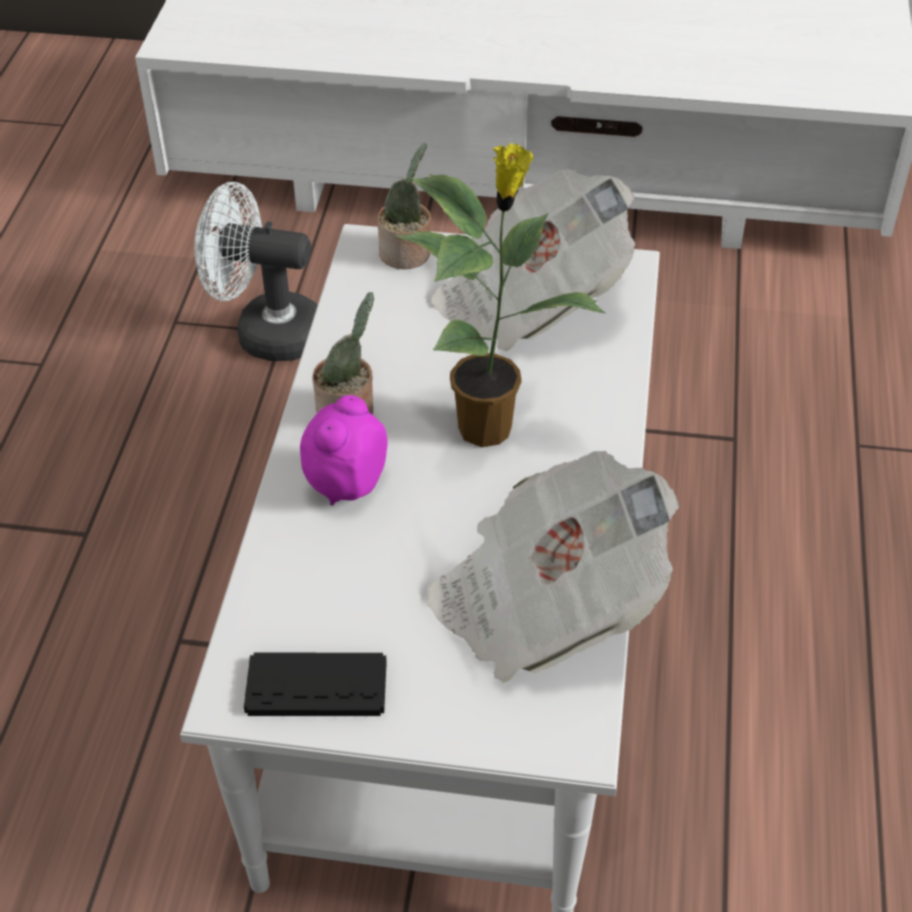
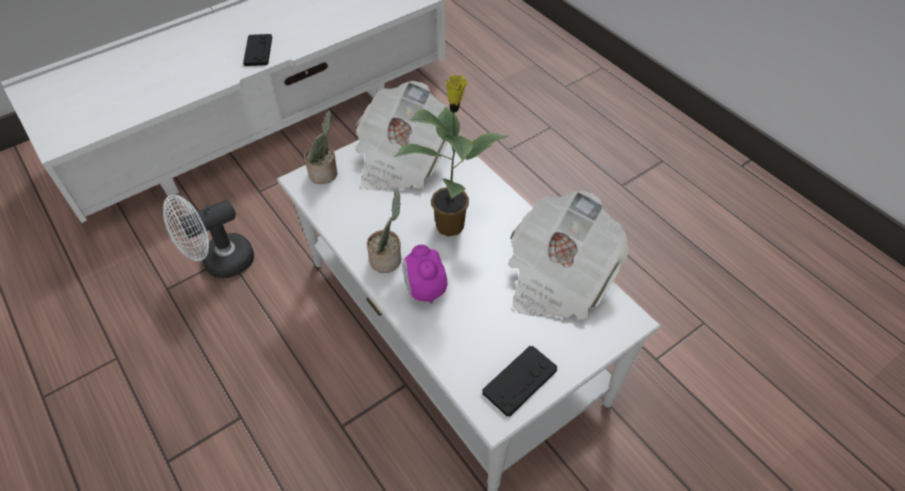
camera: 45 degrees left, 5 degrees up
(539, 52) = (258, 51): none -> black game controller

